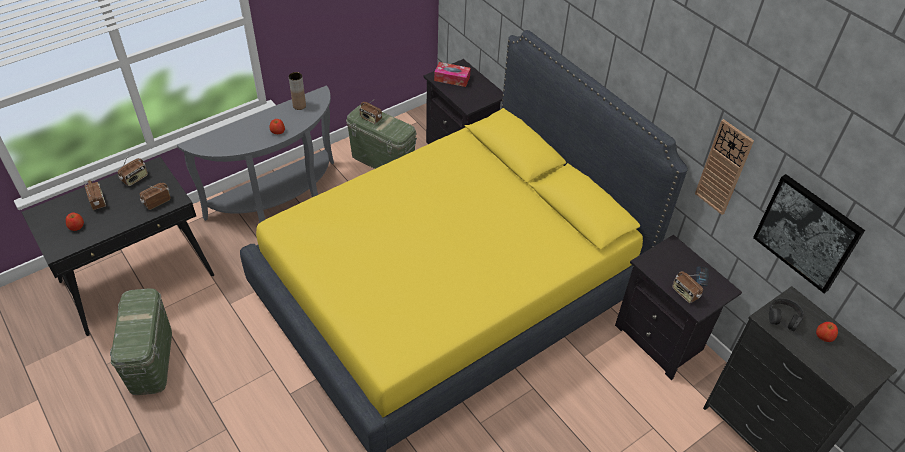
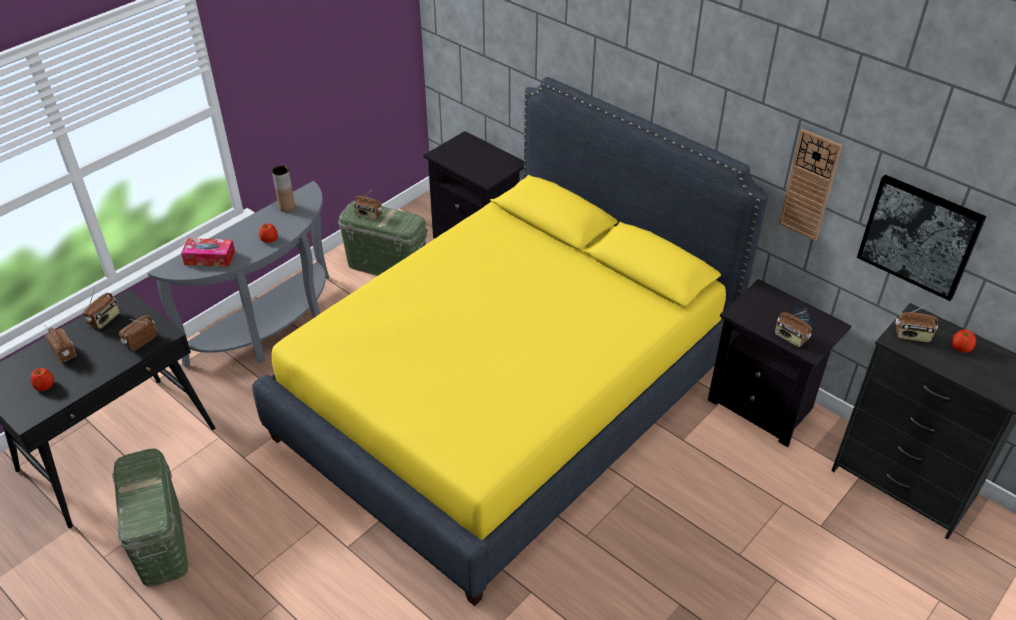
camera: 10 degrees left, 5 degrees down
(452, 78) = (458, 153): tissue box -> tissue box (210, 258)
(783, 317) = (912, 336): black headphones -> radio

